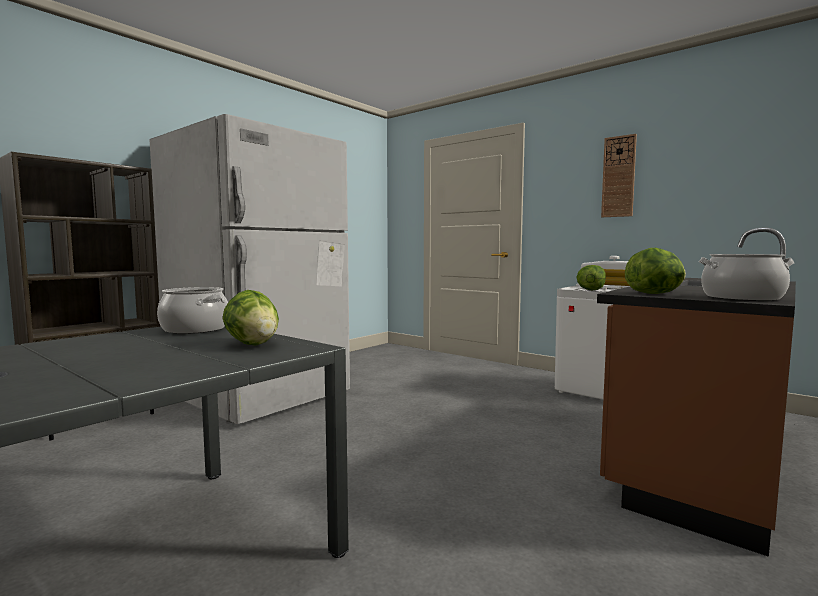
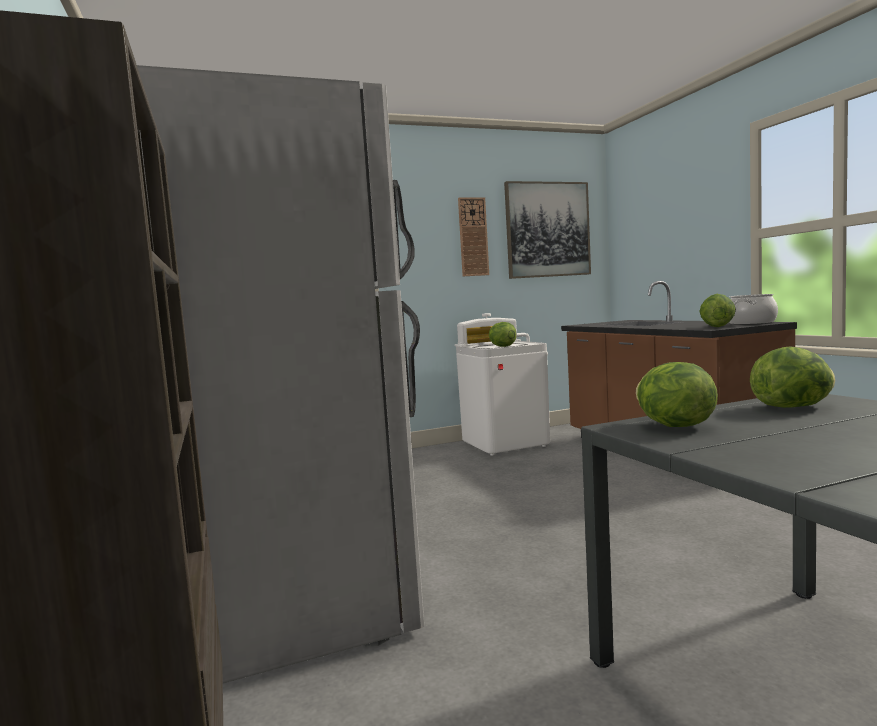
camera: 60 degrees left, 0 degrees up
(194, 329) = (673, 426): cooking pot -> lettuce
(725, 160) = (547, 230): none -> picture

